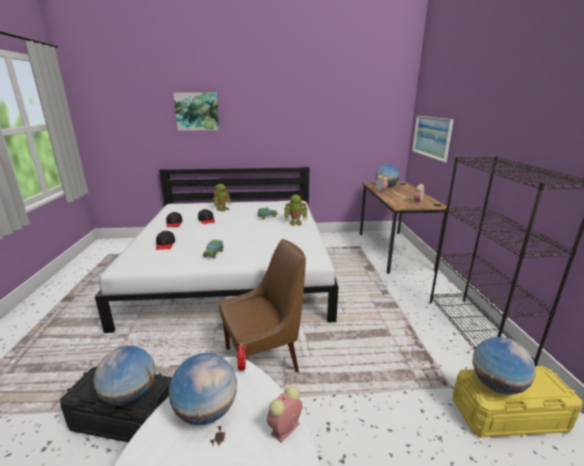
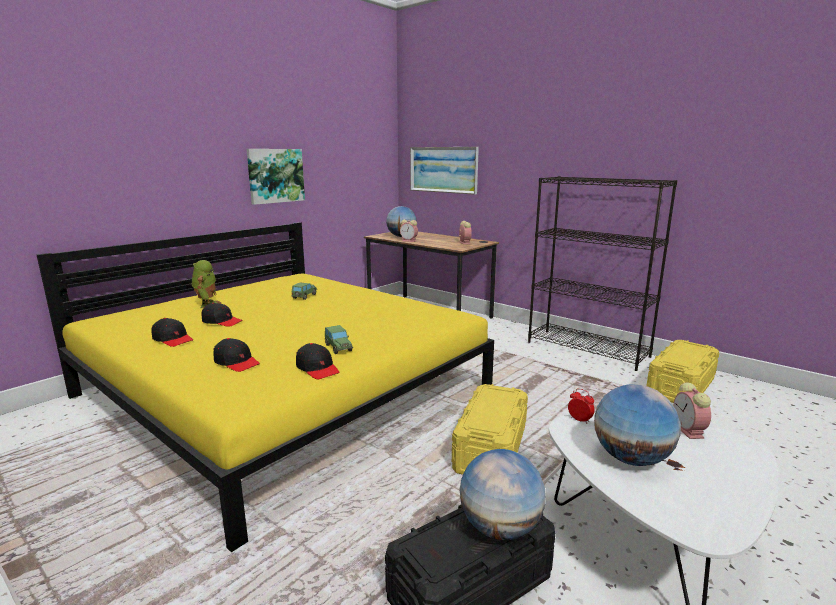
camera: 45 degrees left, 5 degrees down
(181, 261) = (317, 368): none -> black cap
(197, 111) = (110, 136): picture -> picture (275, 175)
(234, 270) = (284, 392): white bed -> yellow bed
(264, 359) = (491, 448): brown chair -> yellow storage box
(295, 223) = (355, 294): toy robot -> none
(496, 385) = (681, 359): globe -> none

